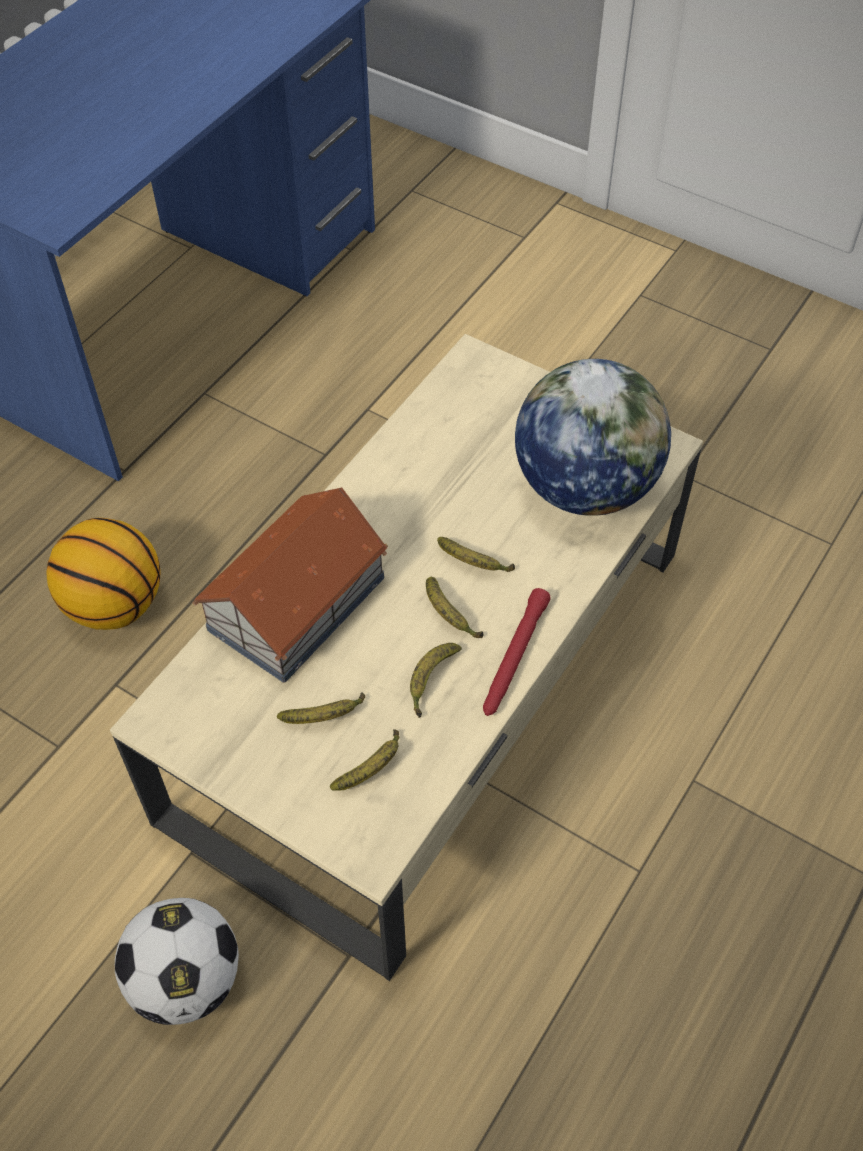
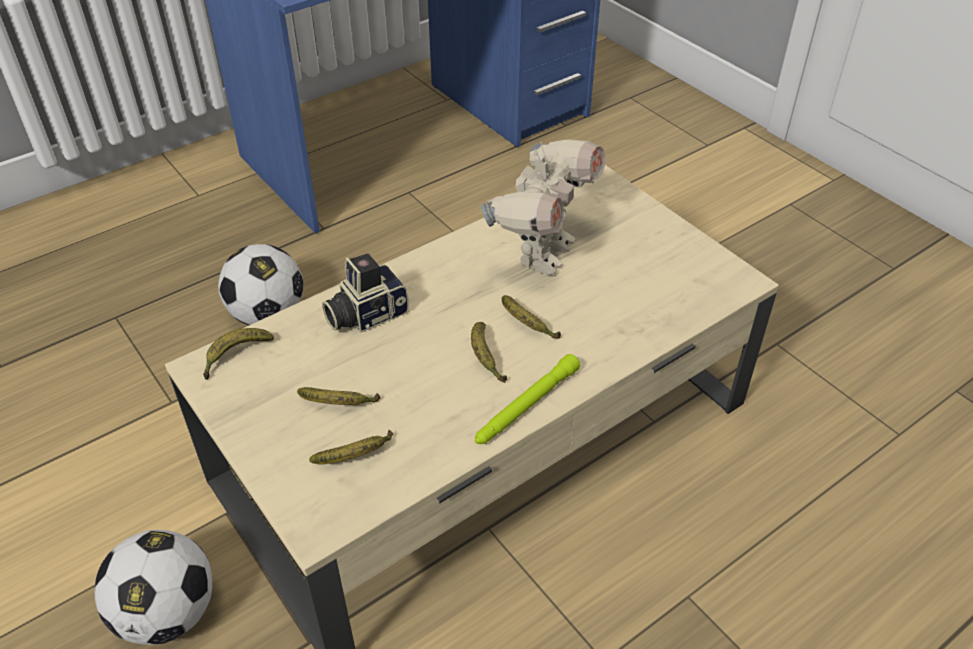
camera: 20 degrees right, 10 degrees down
(115, 604) = (268, 315): basketball -> football
(299, 602) = (365, 314): toy house -> camera
(430, 681) = (443, 403): banana -> banana (236, 356)
(451, 471) = (542, 253): none -> toy robot
(514, 657) = (526, 406): red flashlight -> green flashlight
(585, 487) = (653, 292): globe -> none

